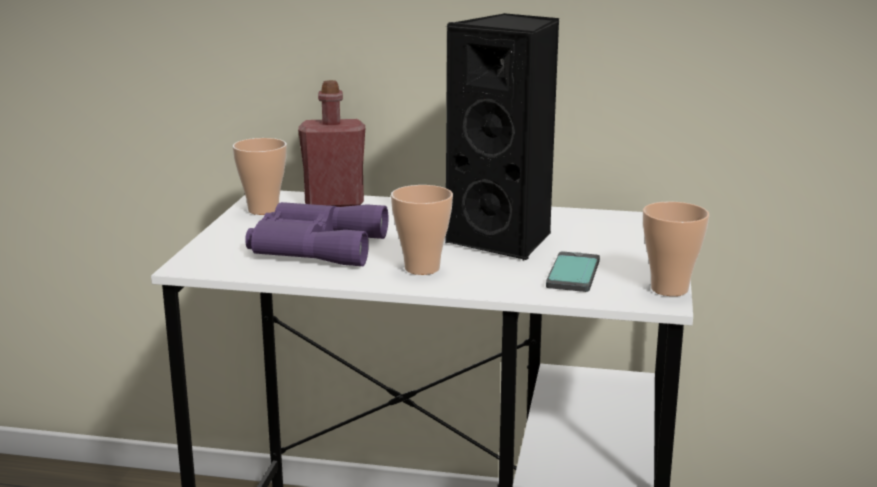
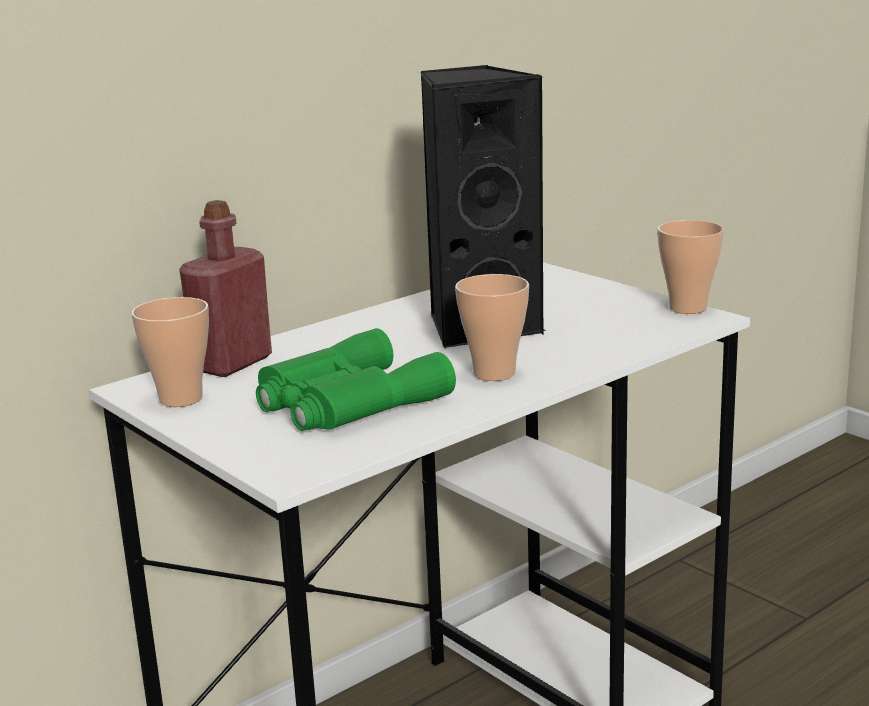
camera: 50 degrees left, 0 degrees up
(313, 246) = (345, 402): purple binoculars -> green binoculars
(572, 273) = (603, 326): phone -> none

